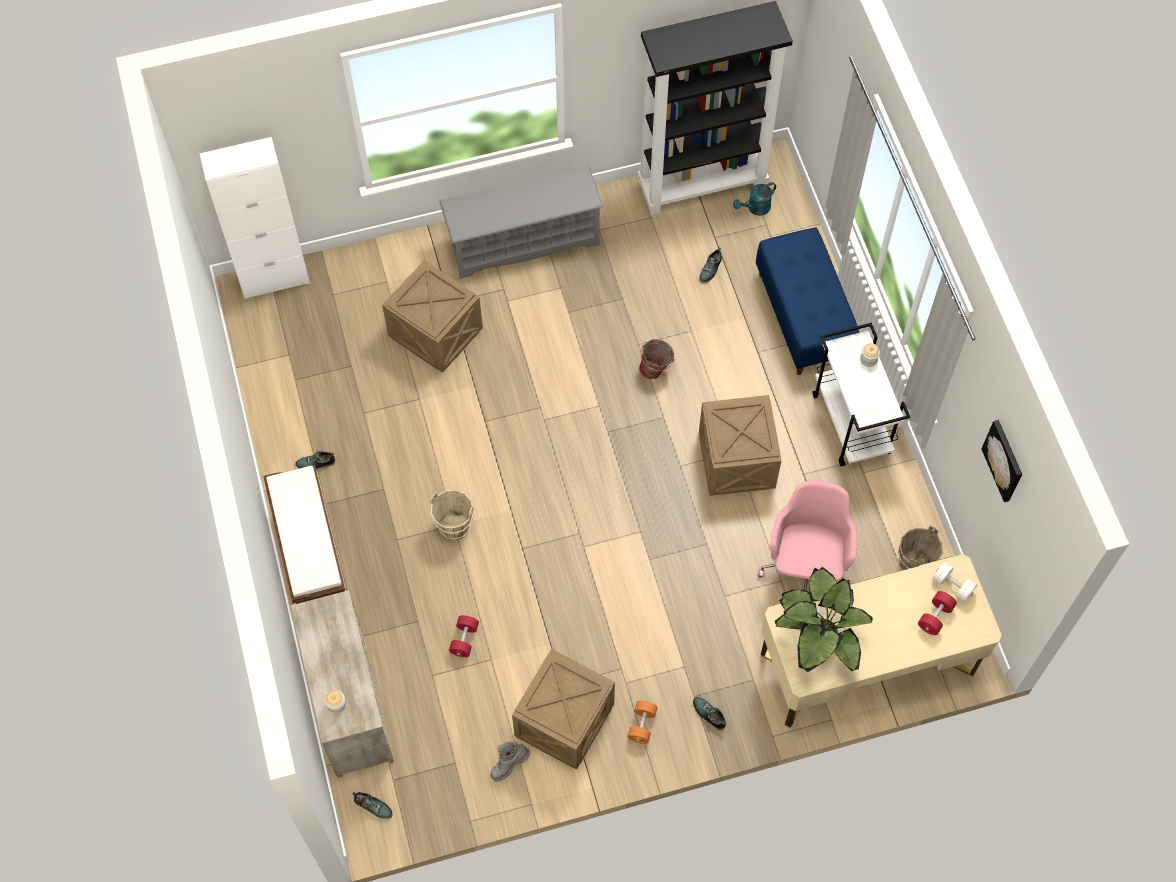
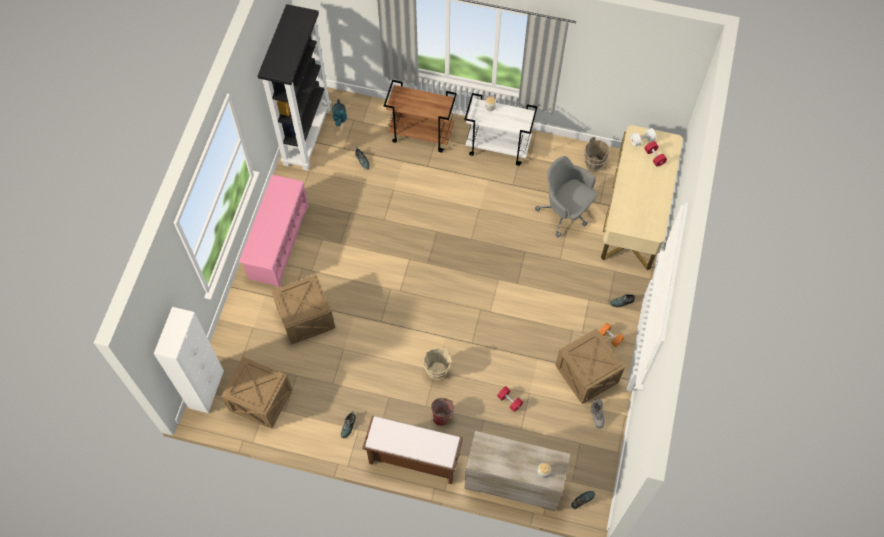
camera: 60 degrees left, 0 degrees up
(523, 241) = (278, 242): grey shoe rack -> pink shoe rack
(656, 370) = (406, 220): bucket -> bucket (442, 415)
(736, 459) = (484, 210): crate -> crate (260, 400)
(803, 317) = (422, 134): blue bench -> brown cart
(806, 566) = (565, 212): pink office chair -> grey office chair
(818, 640) = (637, 215): potted plant -> none
(1004, 460) = (624, 61): picture -> none

